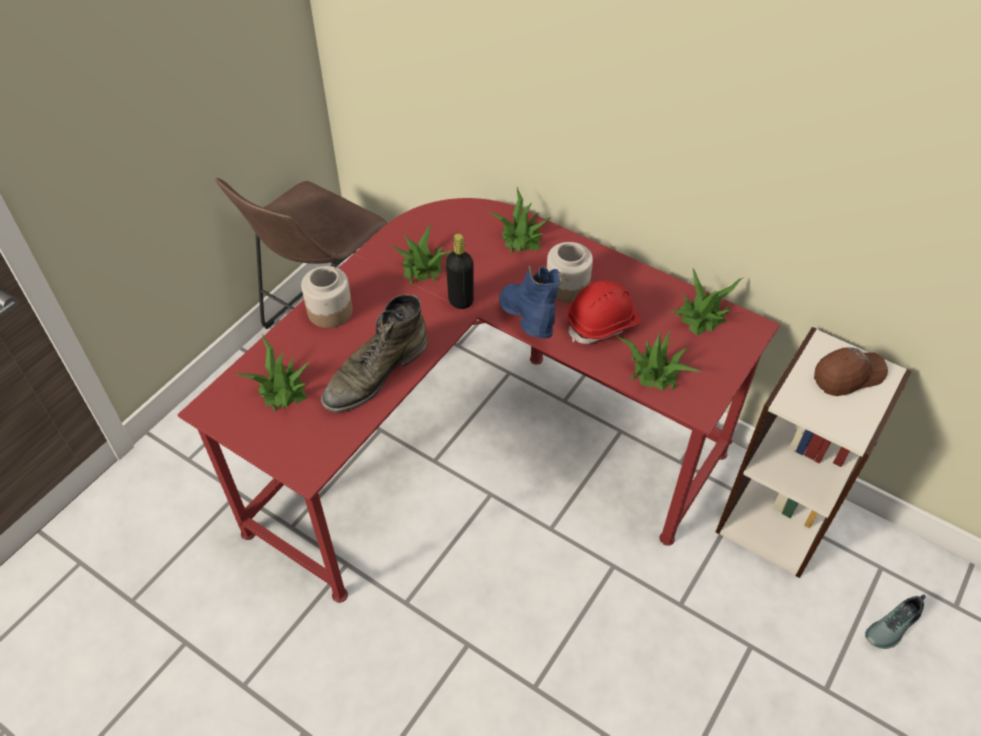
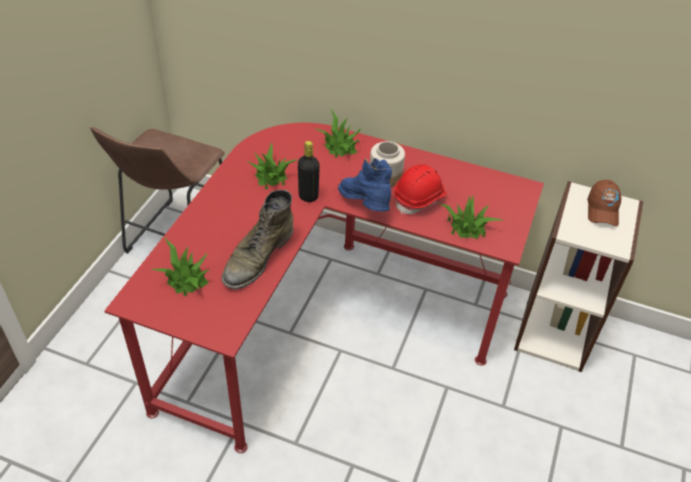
camera: 15 degrees left, 5 degrees down
(330, 312) = (208, 217): jar -> none
(702, 315) = (489, 184): potted plant -> none
(848, 376) = (602, 210): brown cap -> brown cap turned 135 degrees clockwise
(894, 627) = (655, 394): shoe -> none

